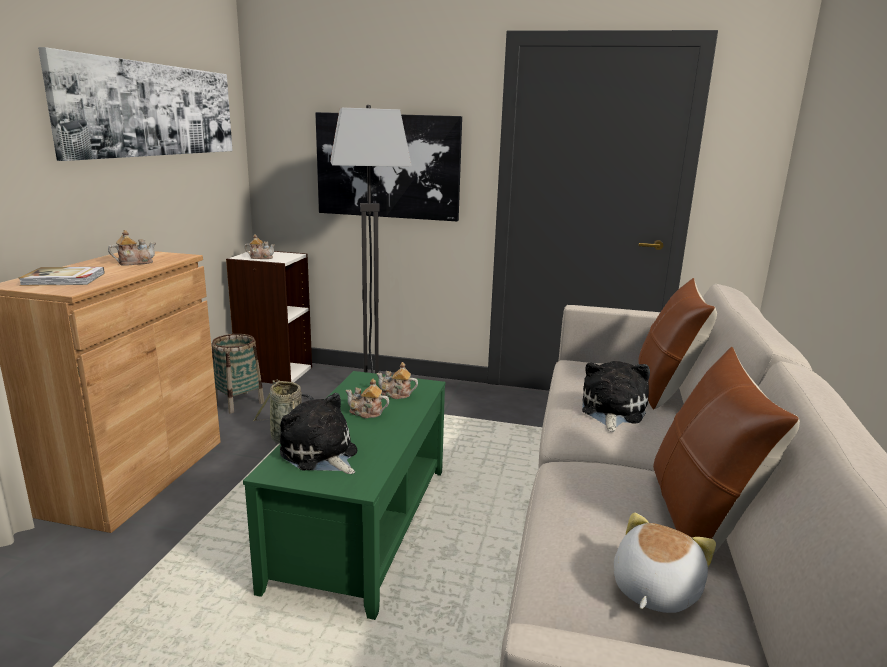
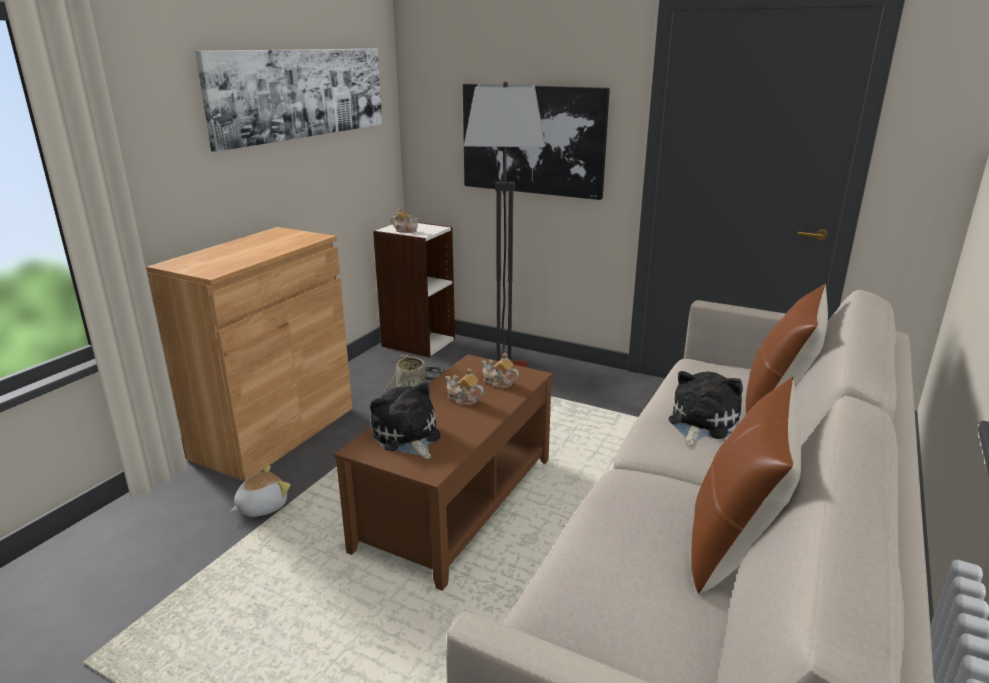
camera: 15 degrees right, 5 degrees up
(64, 279) = (211, 260): book -> none
(134, 263) = (274, 243): teapot -> none
(238, 402) = (378, 370): basket -> none
(363, 525) = (457, 503): green coffee table -> brown coffee table
(653, 589) = (646, 605): plush toy -> plush toy (261, 506)

